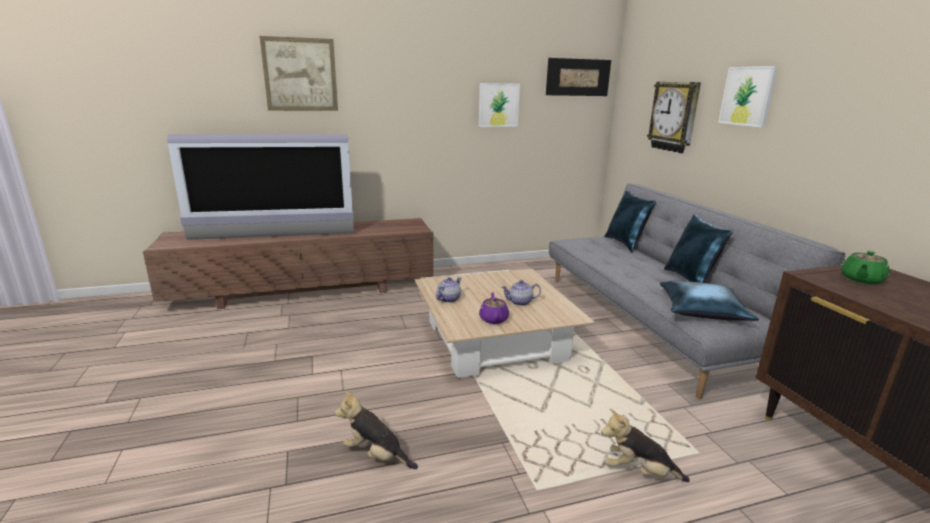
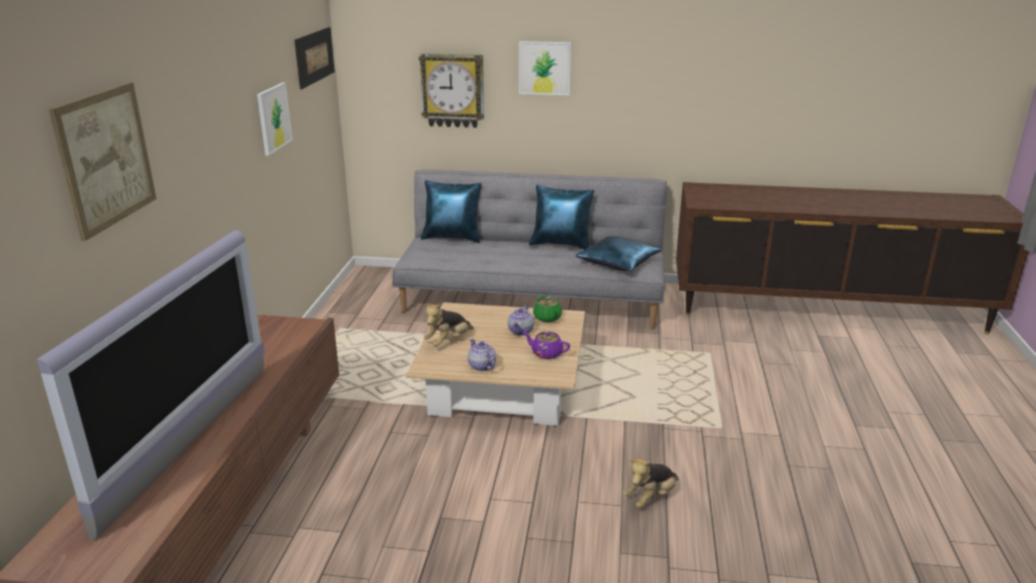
camera: 65 degrees left, 5 degrees up
(638, 472) = (719, 382): plush toy -> plush toy (448, 341)
(861, 279) = (711, 196): green teapot -> green teapot (547, 318)

